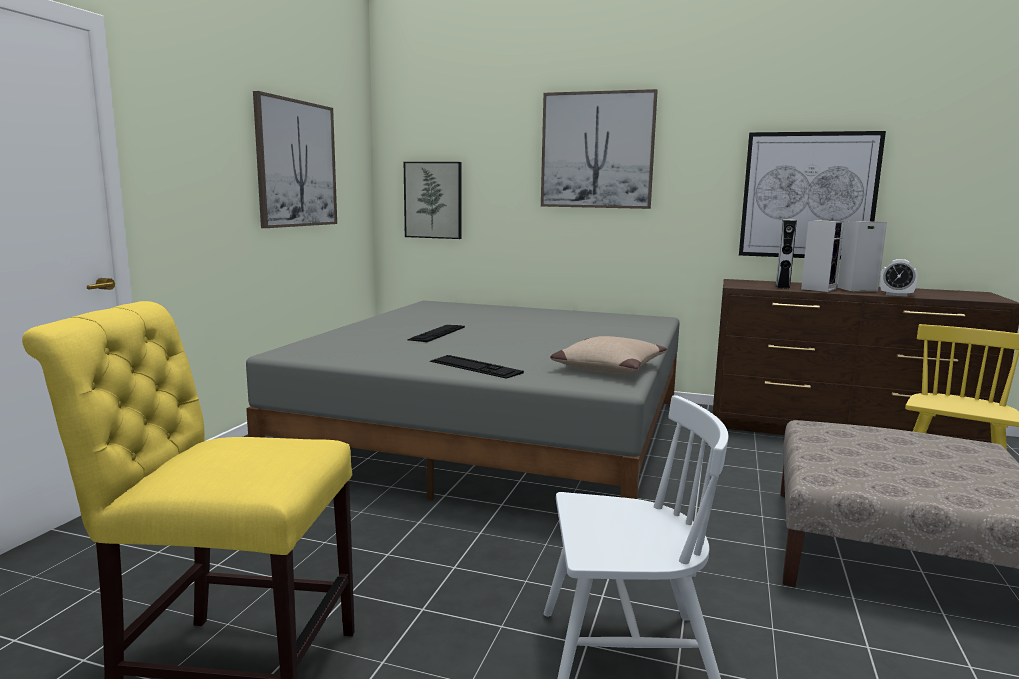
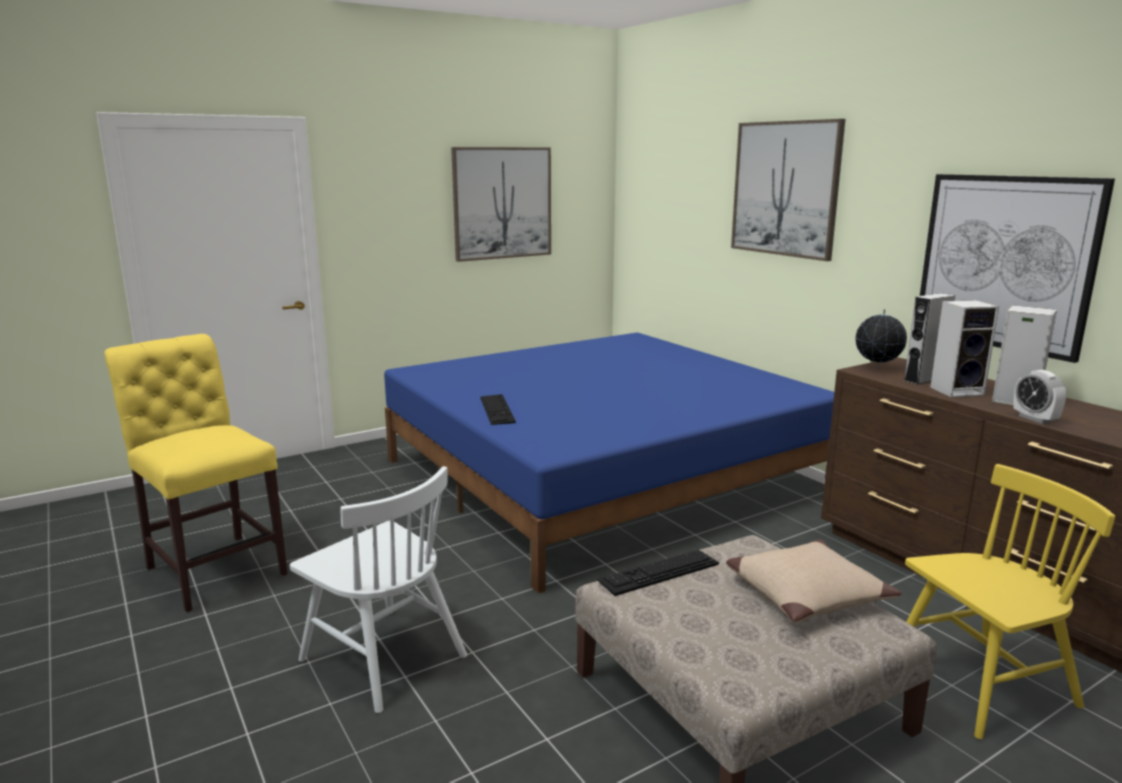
camera: 40 degrees right, 5 degrees up
(433, 200) = (653, 232): picture -> none
(437, 333) = (553, 371): keyboard -> keyboard (658, 572)
(497, 434) = (601, 476): grey bed -> blue bed
(608, 367) = (594, 434): beige pillow -> beige pillow (806, 594)
(740, 284) = (877, 368): none -> globe

